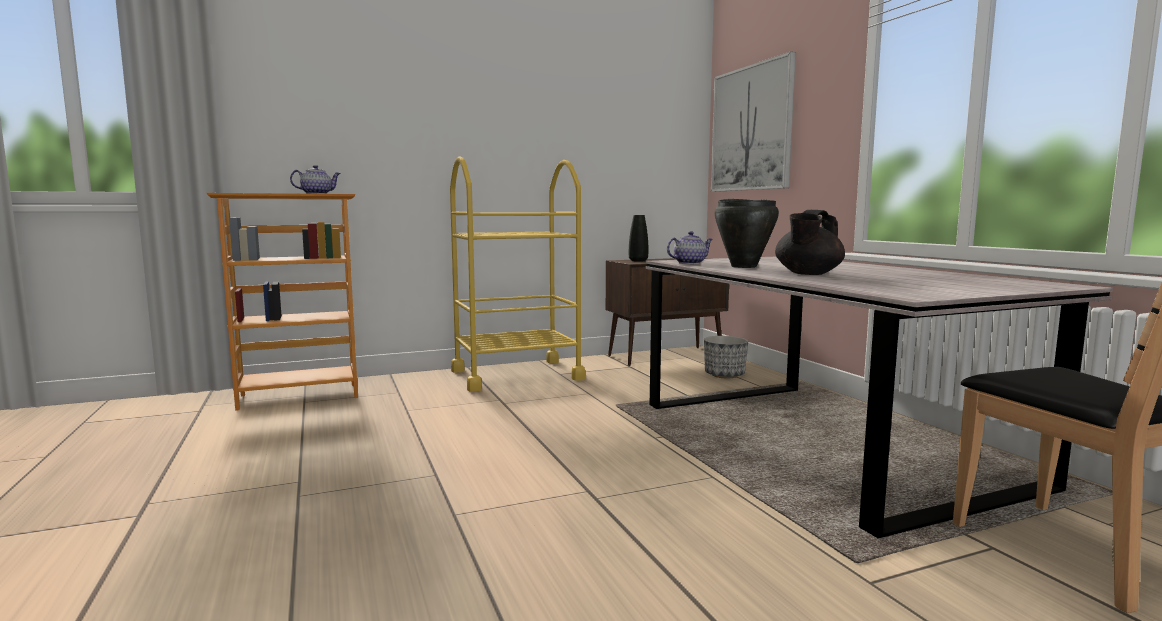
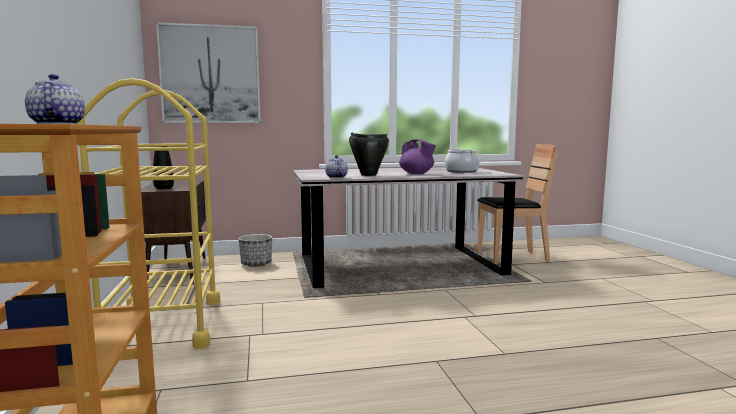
camera: 80 degrees left, 0 degrees up
(807, 274) = (417, 173): black teapot -> purple teapot
(914, 283) = (461, 171): none -> cooking pot

